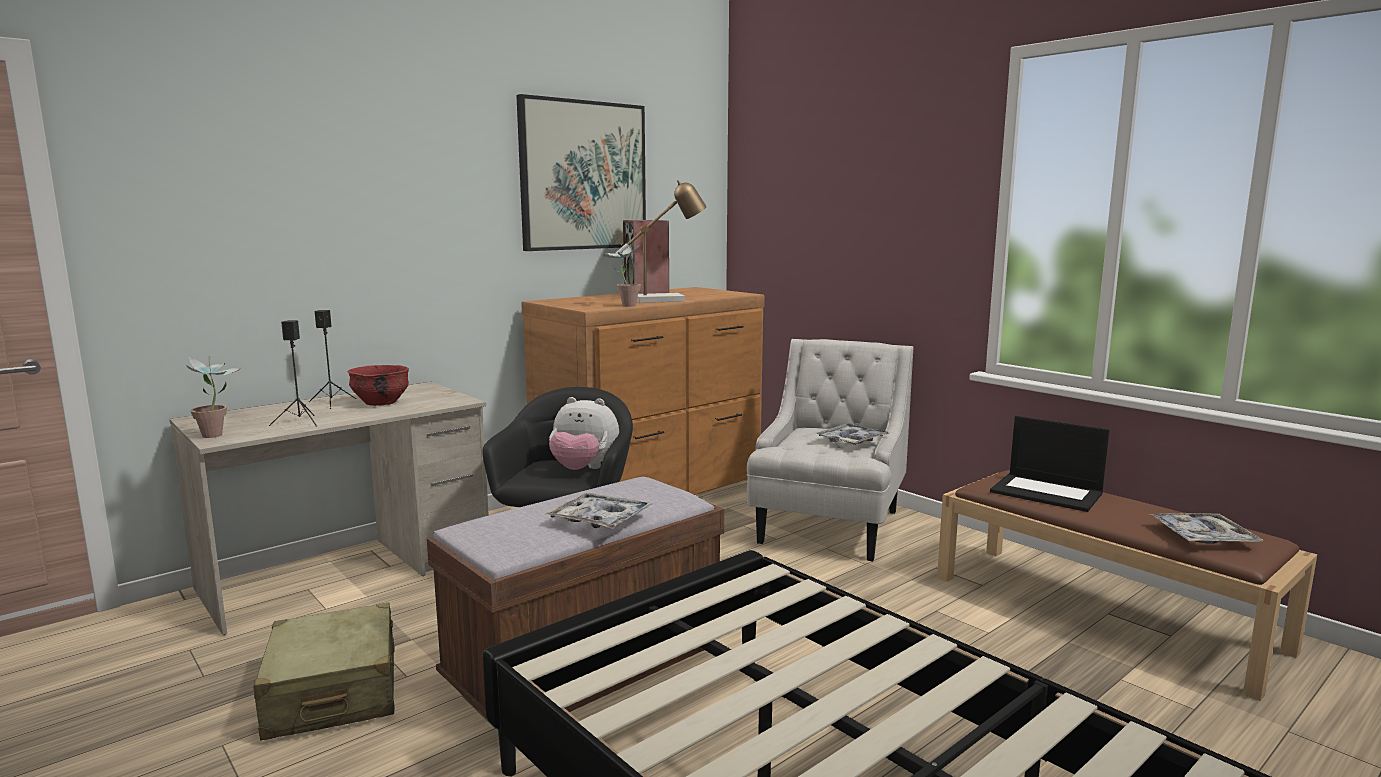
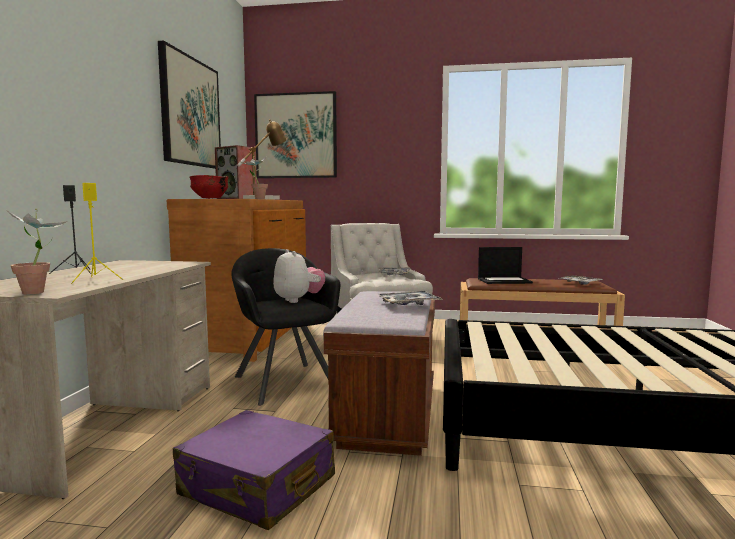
camera: 40 degrees left, 5 degrees down
(300, 422) = (96, 280): black speaker -> yellow speaker
(333, 693) = (257, 486): beige suitcase -> purple suitcase
(380, 403) = (125, 268): red bowl -> red bowl (210, 198)
(583, 470) = (298, 300): plush toy -> plush toy turned 90 degrees counterclockwise
(784, 185) = (296, 136): none -> picture

